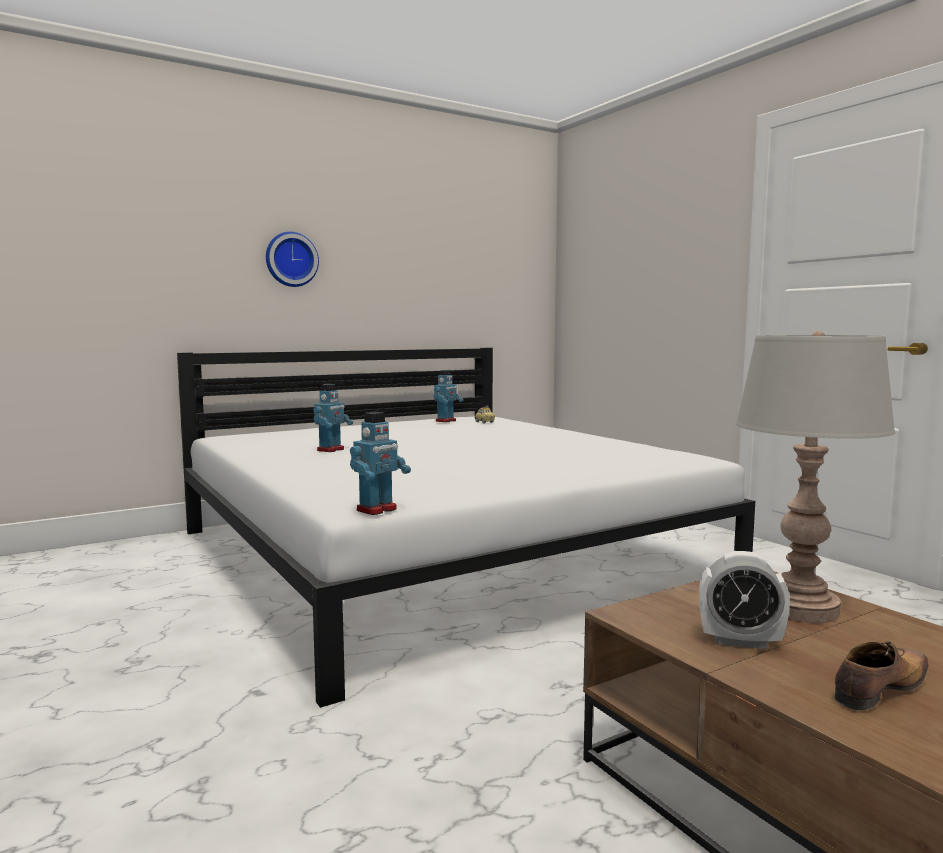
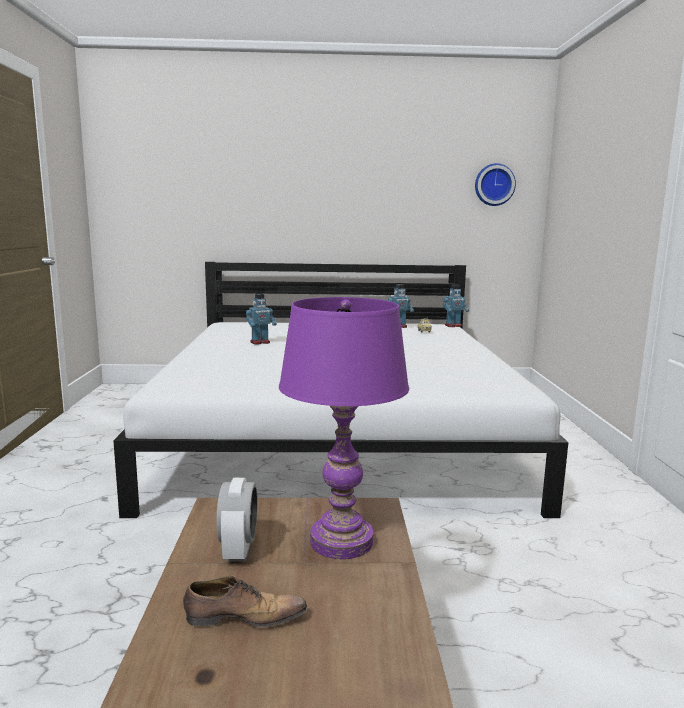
camera: 30 degrees right, 5 degrees up
(291, 259) = (292, 192): wall clock -> wall clock (494, 185)
(377, 510) = (173, 394): toy robot -> toy robot (453, 326)
(740, 641) = (238, 550): alarm clock -> alarm clock turned 135 degrees counterclockwise
(799, 608) = (341, 541): grey table lamp -> purple table lamp

